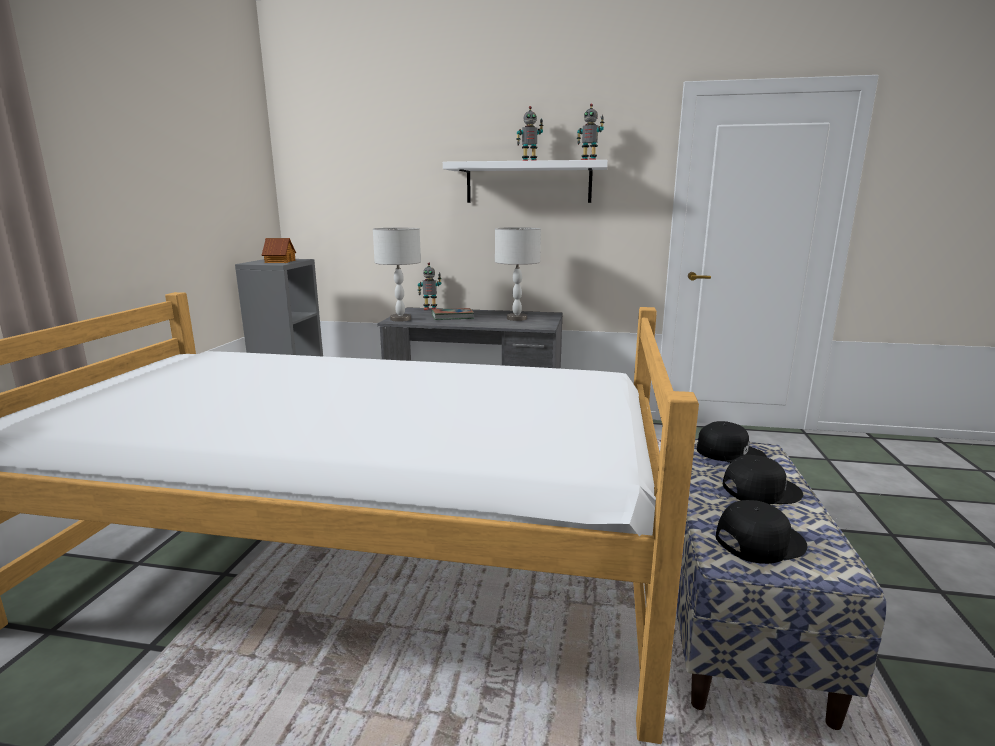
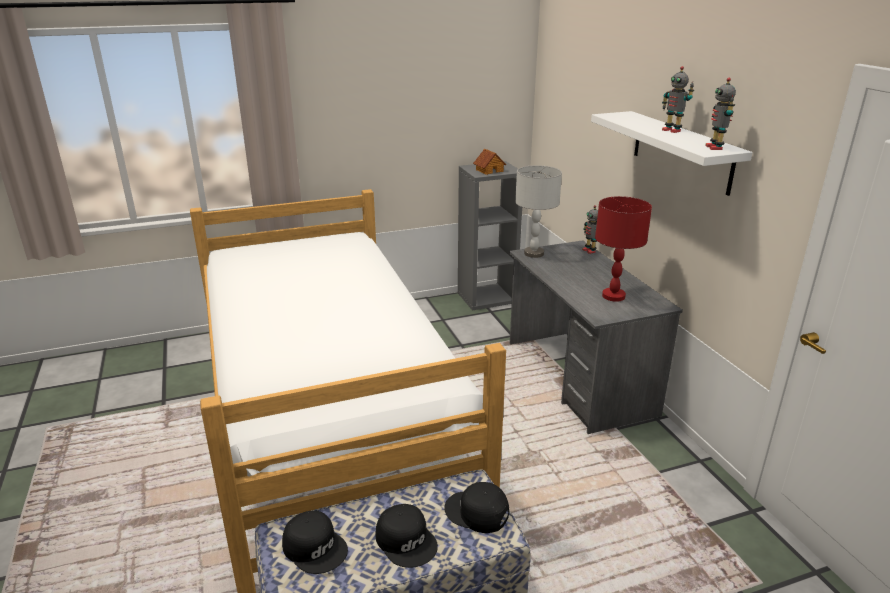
camera: 60 degrees right, 10 degrees up
(452, 317) = (574, 269): book -> none
(517, 318) = (614, 296): grey table lamp -> red table lamp
(729, 452) = (477, 512): black cap -> black cap turned 120 degrees clockwise

